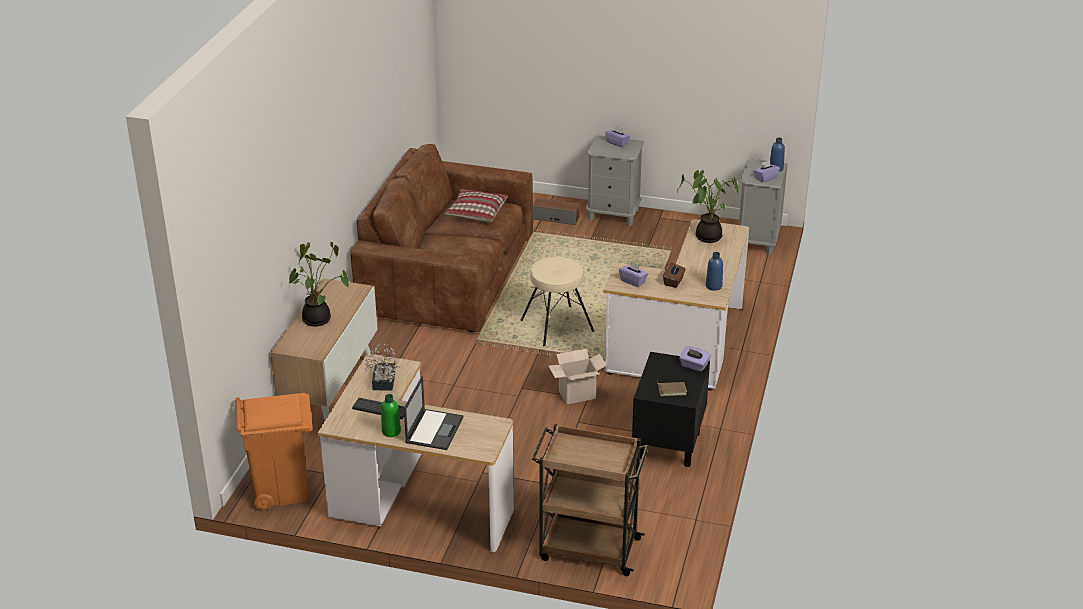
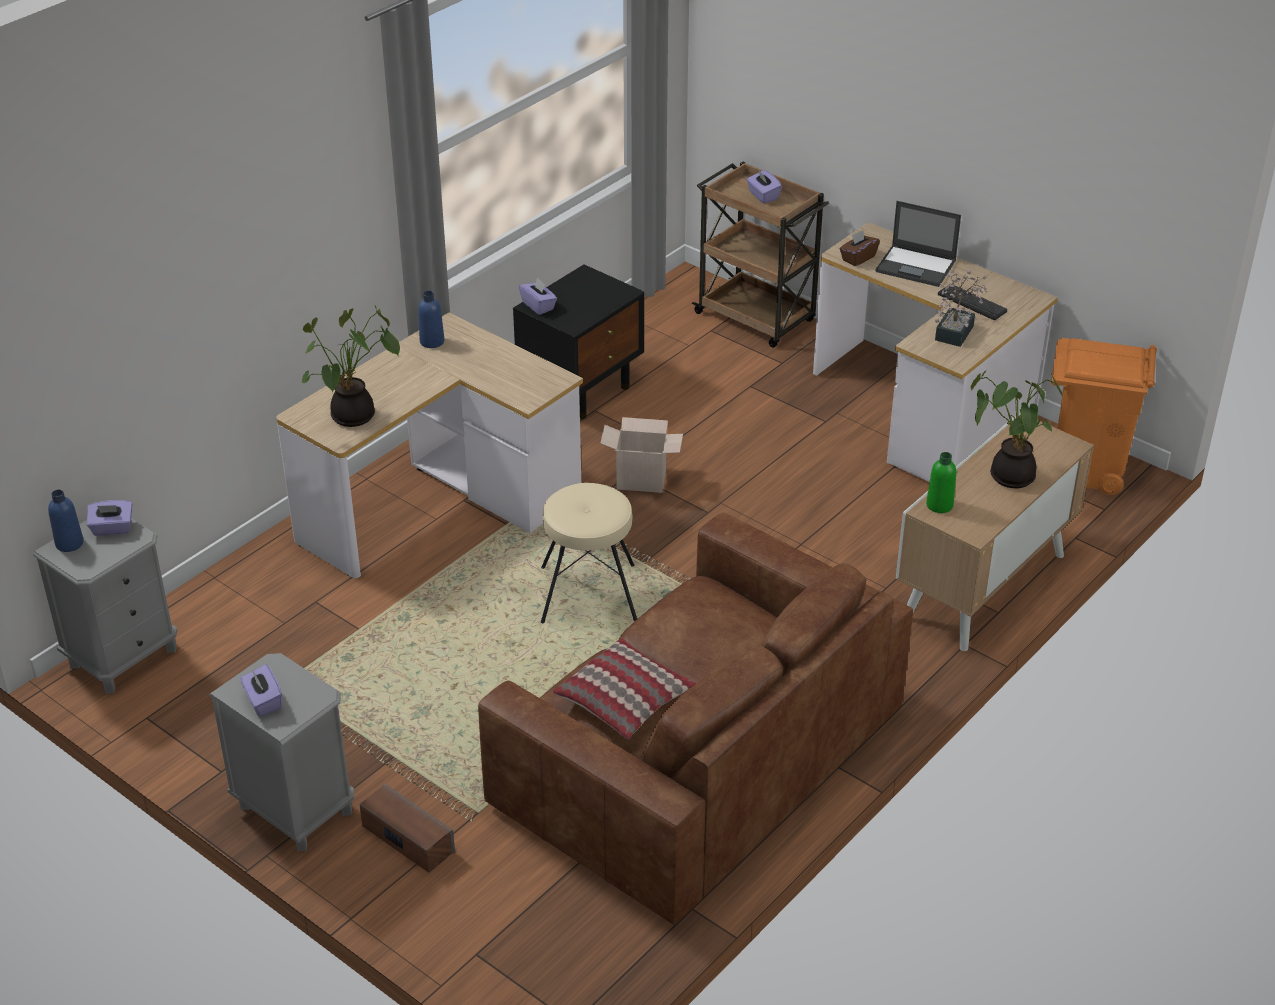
camera: 155 degrees left, 5 degrees up
(391, 431) = (968, 276): green bottle -> green bottle (939, 505)
(434, 429) = (916, 266): laptop -> laptop turned 105 degrees counterclockwise
(633, 281) = (531, 377): purple tissue box -> purple tissue box (763, 196)
(672, 389) = (591, 288): brown book -> none
(674, 281) = (477, 362): brown tissue box -> brown tissue box (858, 258)

